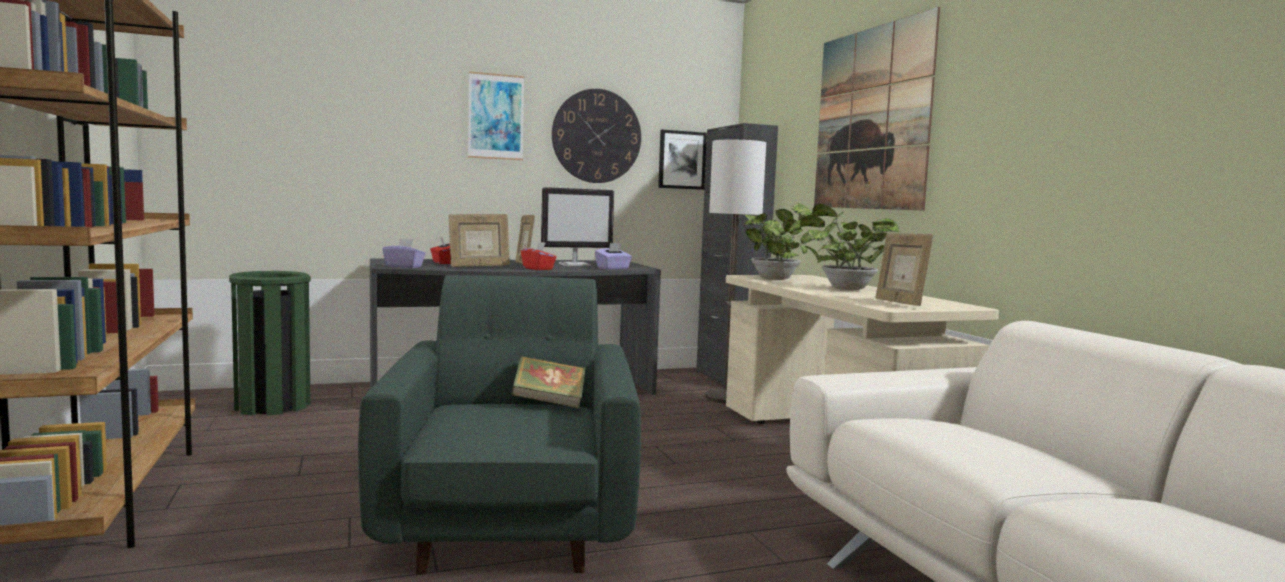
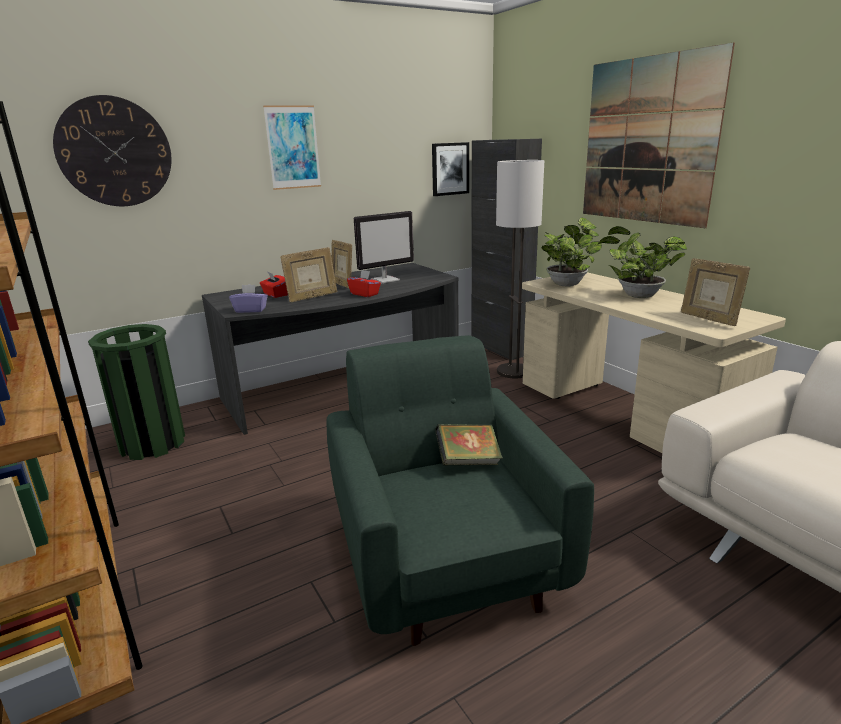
camera: 10 degrees left, 15 degrees up
(596, 136) = (380, 156): wall clock -> wall clock (114, 152)
(613, 268) = (422, 283): purple tissue box -> none

